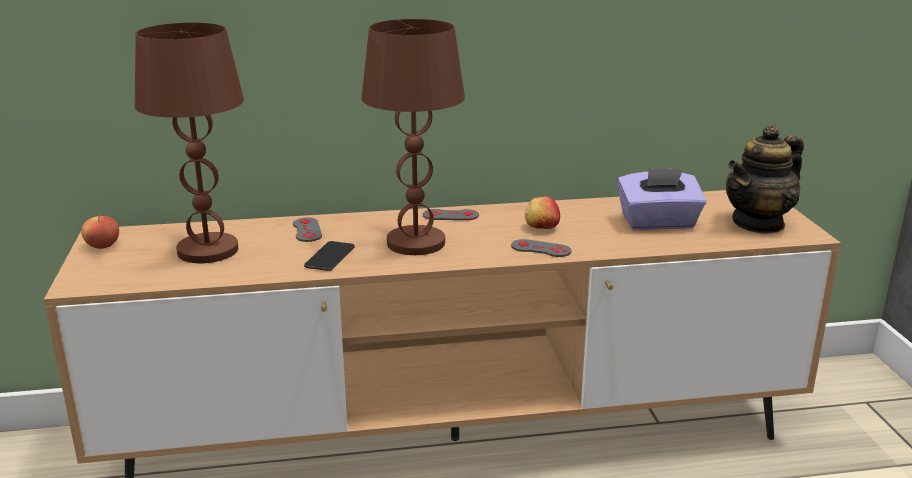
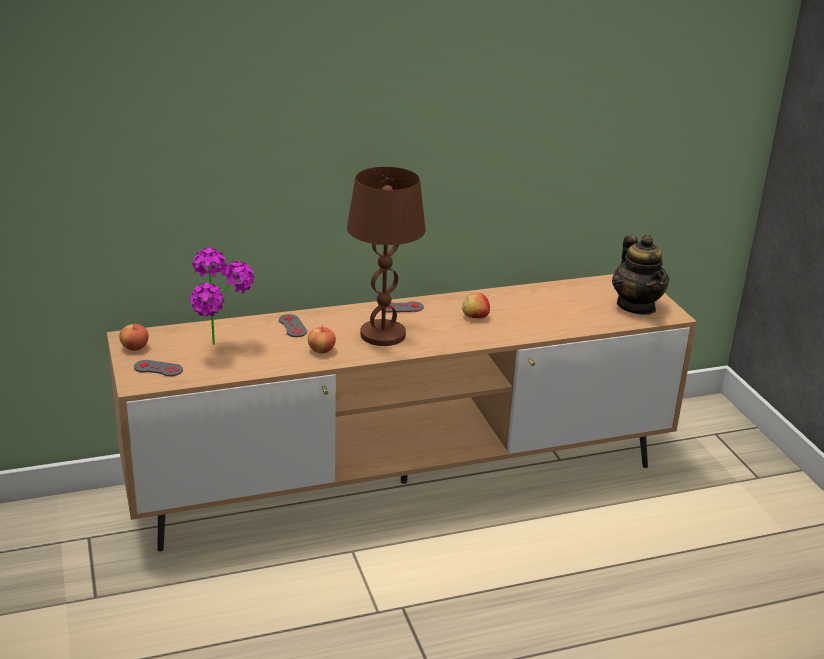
camera: 10 degrees left, 5 degrees up
(208, 250) = (223, 348): brown table lamp -> potted plant
(330, 257) = (321, 350): phone -> apple
(541, 248) = (479, 336): grey game controller -> grey game controller (158, 368)
(658, 223) = (562, 309): purple tissue box -> none
(758, 223) = (636, 306): teapot -> teapot turned 60 degrees counterclockwise

